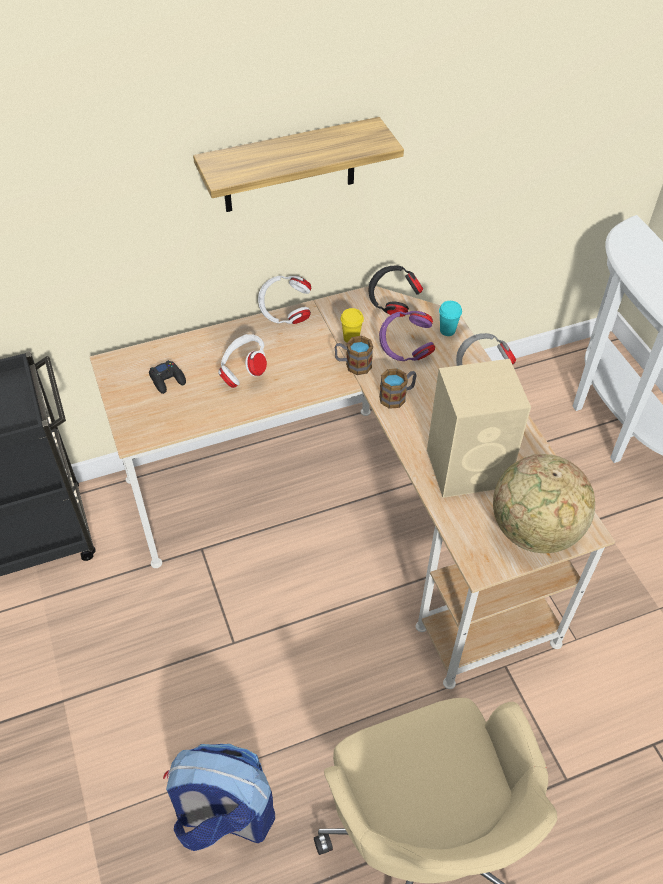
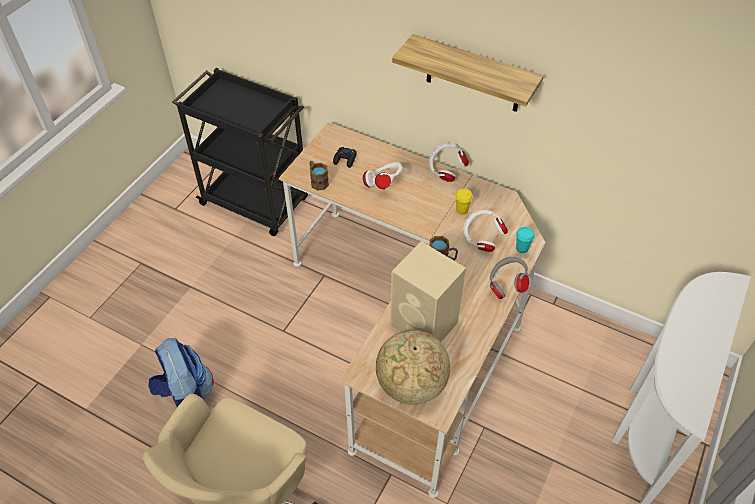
camera: 50 degrees right, 0 degrees up
(353, 365) = (443, 224): mug -> mug (317, 181)
(392, 303) = (512, 209): black headphones -> none
(405, 350) = (482, 239): purple headphones -> white headphones

